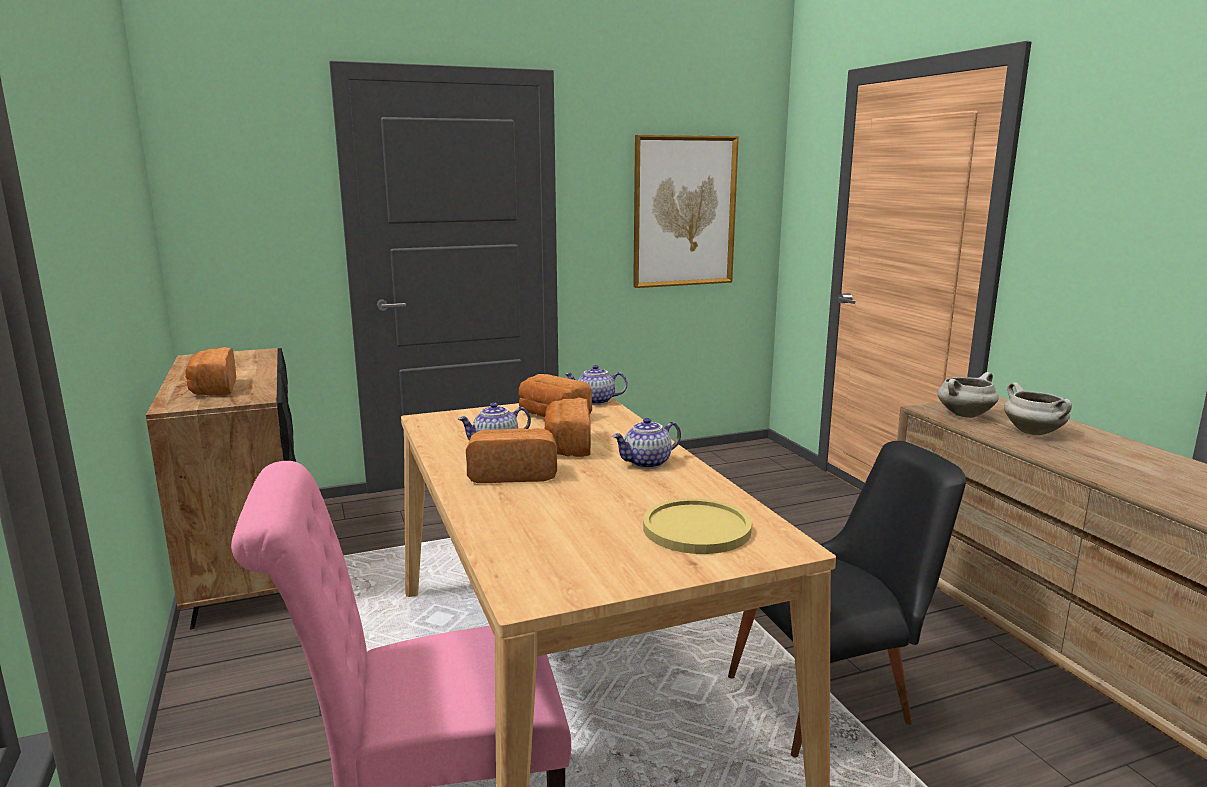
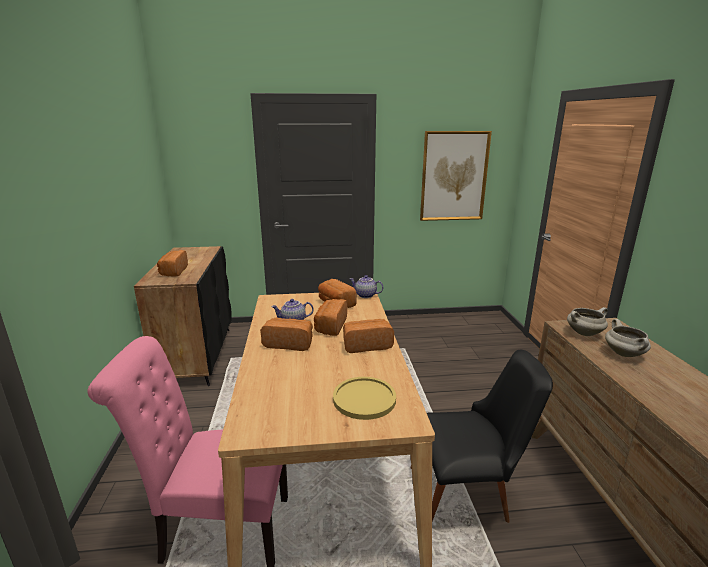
camera: 15 degrees right, 5 degrees up
(647, 463) = (366, 345): teapot -> bread

